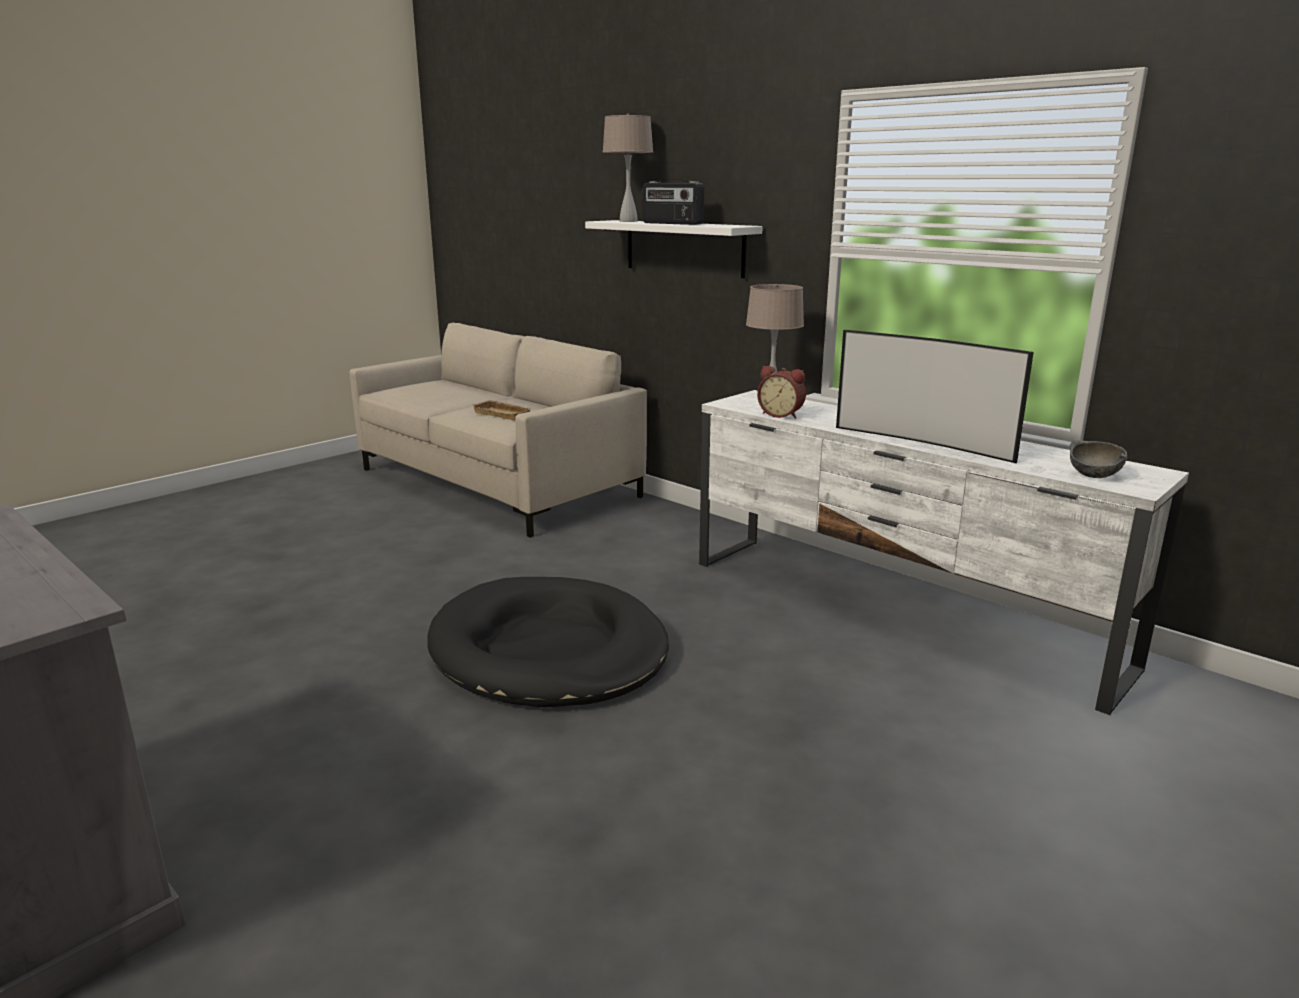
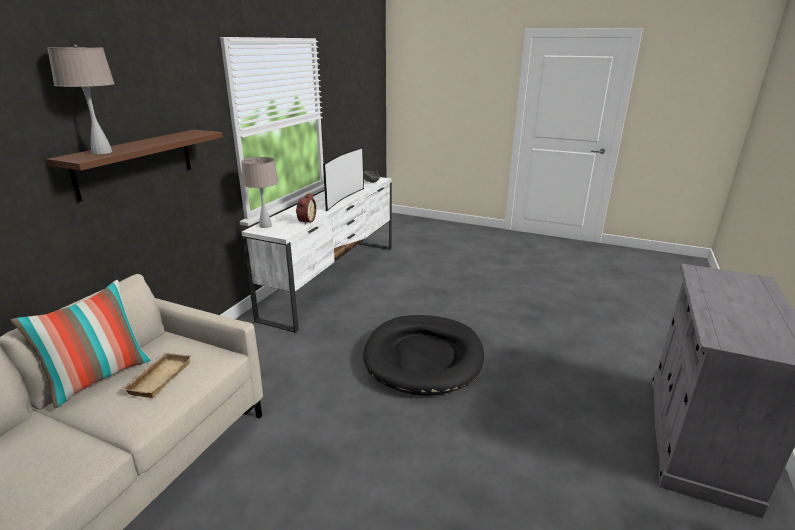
camera: 110 degrees left, 5 degrees up
(529, 402) = (99, 377): none -> pillow
(672, 223) = (158, 142): radio -> none
(684, 248) = (135, 163): white shelf -> brown shelf

